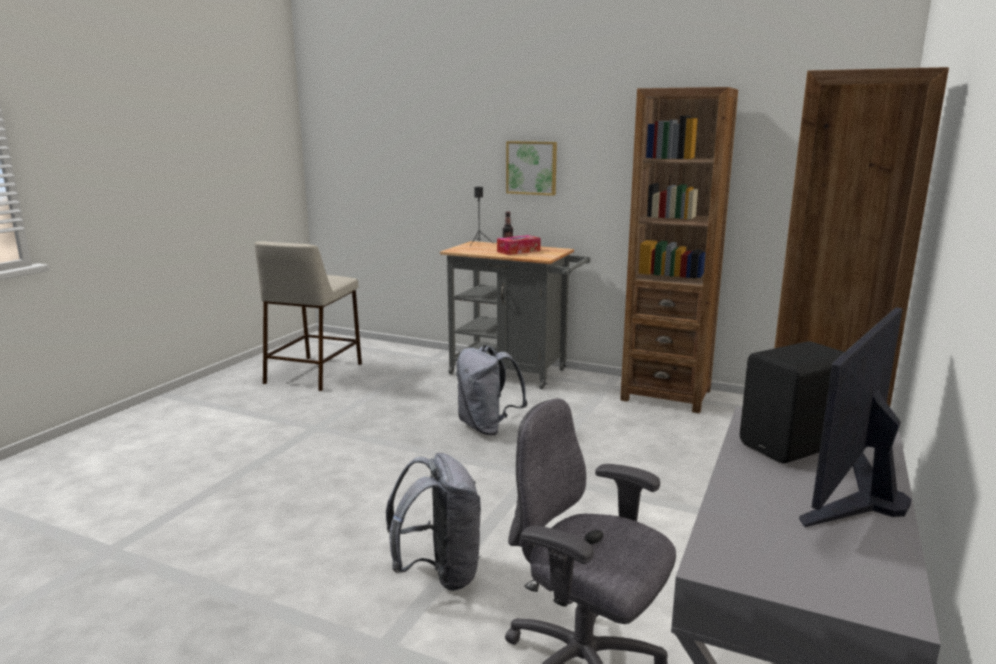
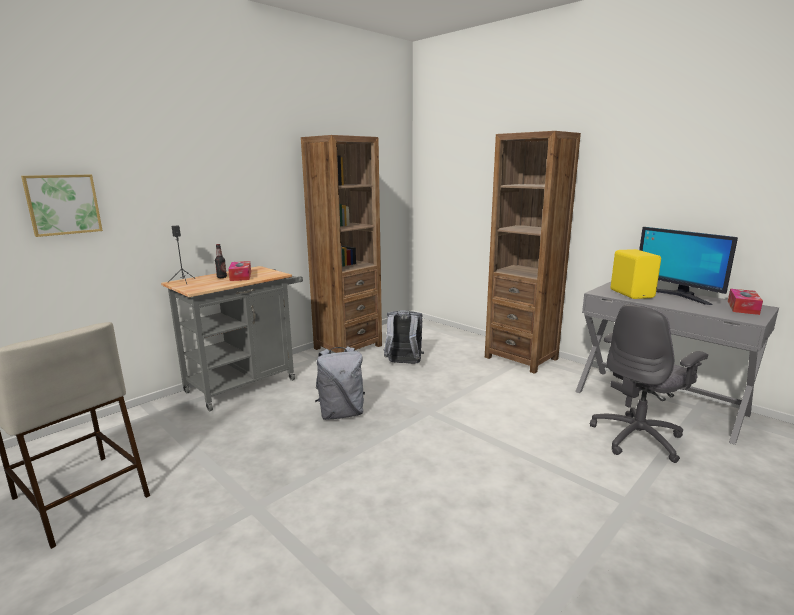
camera: 70 degrees left, 0 degrees up
(439, 573) = (546, 468): grey backpack -> grey backpack (403, 364)
(532, 168) = (213, 202): picture -> picture (63, 204)
(793, 446) = (632, 294): black speaker -> yellow speaker
(840, 572) = (743, 307): none -> tissue box

